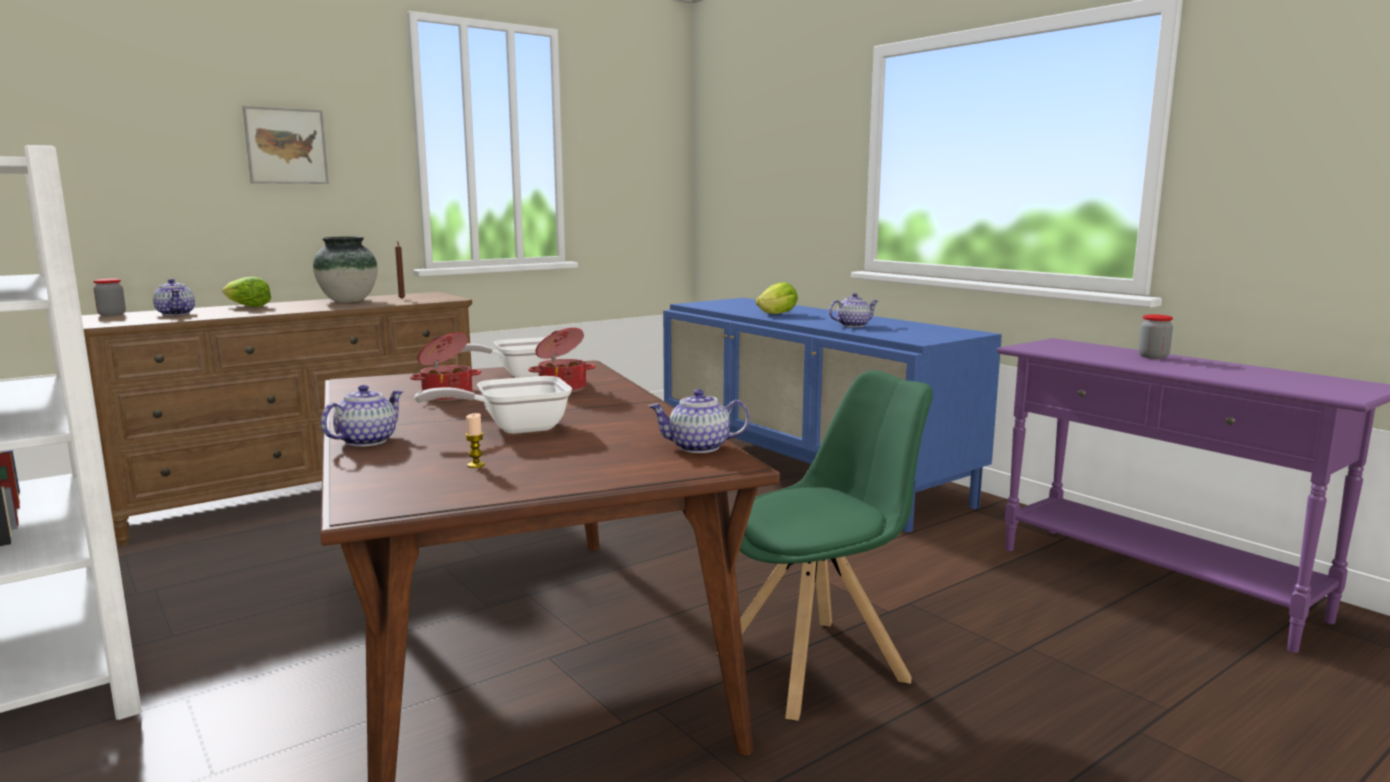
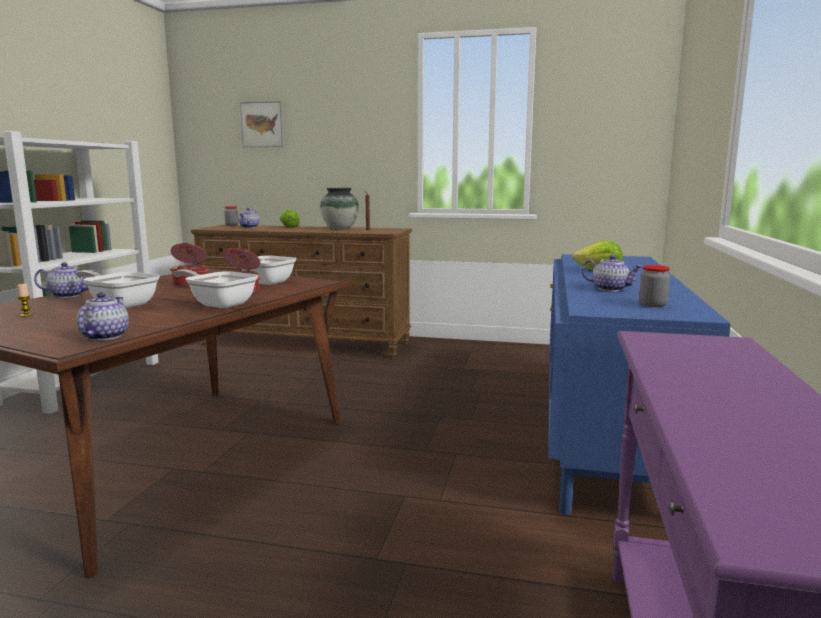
camera: 50 degrees right, 0 degrees up
(286, 146) = (337, 131): picture -> picture (262, 124)
(615, 402) = (219, 304): none -> frying pan
(698, 447) = (104, 336): teapot -> teapot turned 45 degrees clockwise
(819, 664) = (246, 559): green chair -> none
(1153, 357) = (756, 386): jar -> jar (652, 305)

